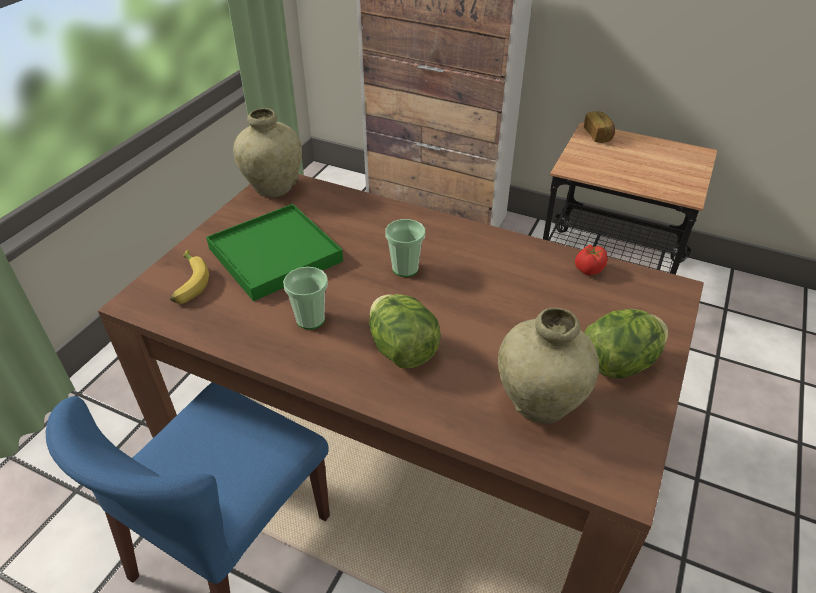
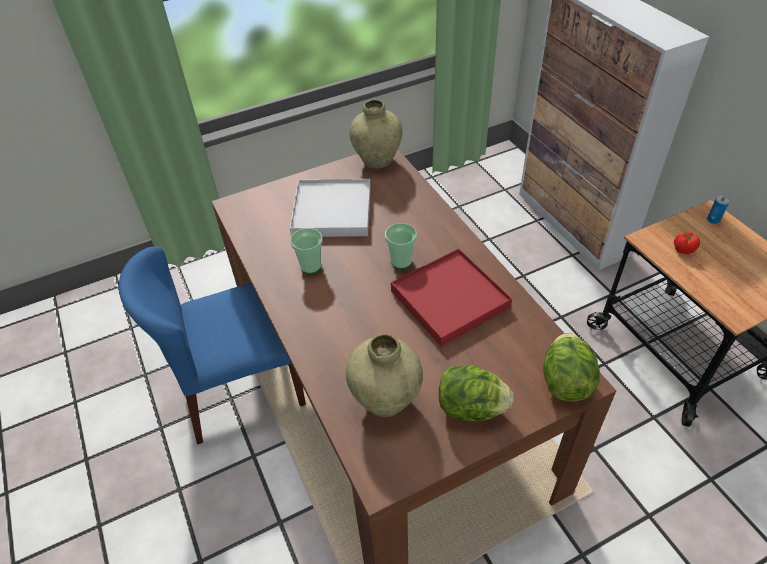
camera: 40 degrees right, 5 degrees up
(188, 283) = (268, 206): banana -> none
(275, 255) = (332, 211): green tray -> white tray
(402, 350) = (342, 316): lettuce -> lettuce (565, 381)
(490, 279) = (449, 299): none -> red tray
(588, 270) = (531, 330): tomato -> tomato (683, 249)
(598, 135) = (713, 220): bread -> can

